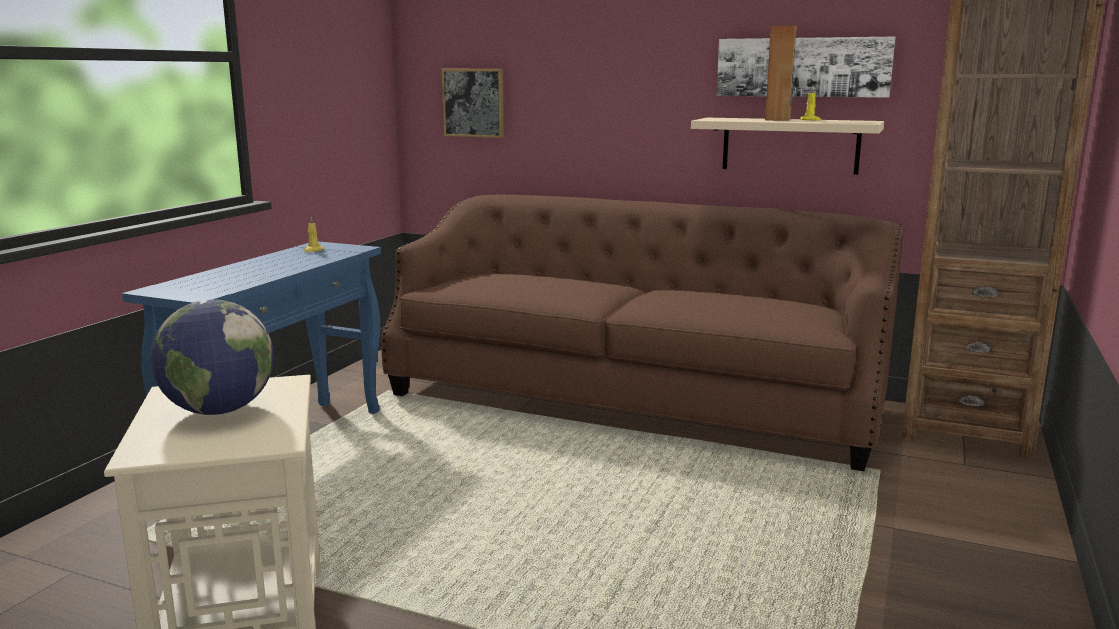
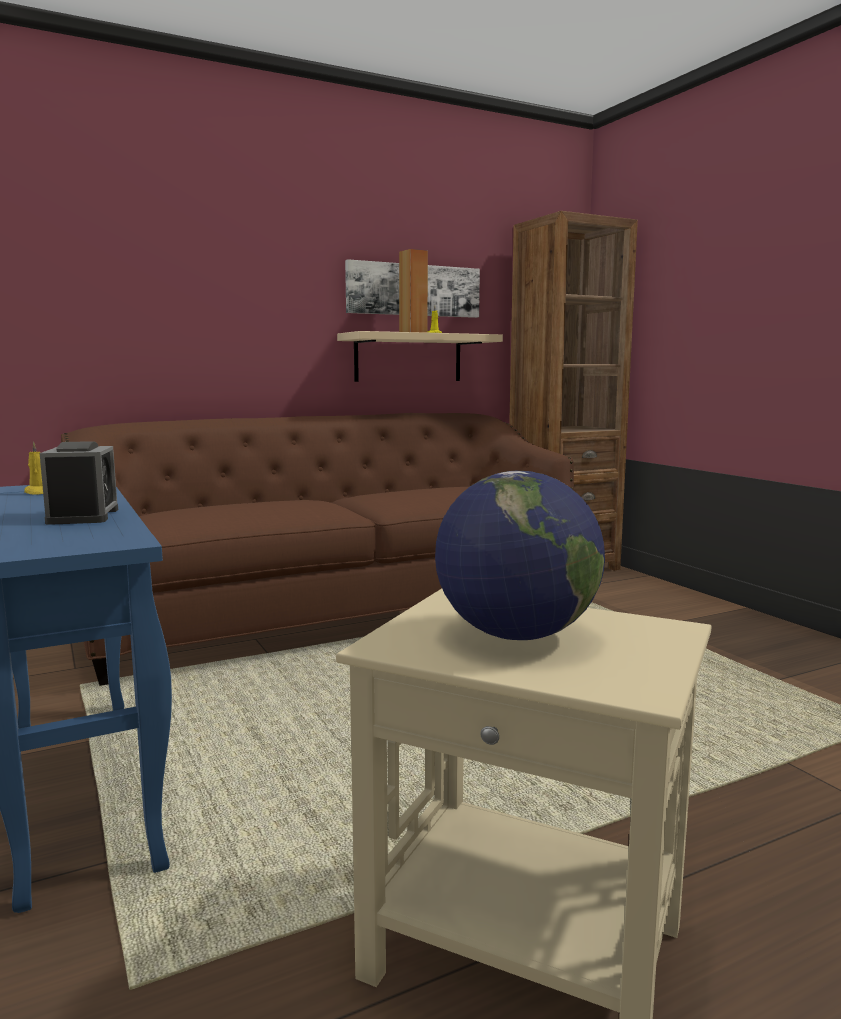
camera: 50 degrees left, 5 degrees down
(258, 274) = (83, 516): none -> alarm clock
(473, 103) = (60, 315): picture -> none

